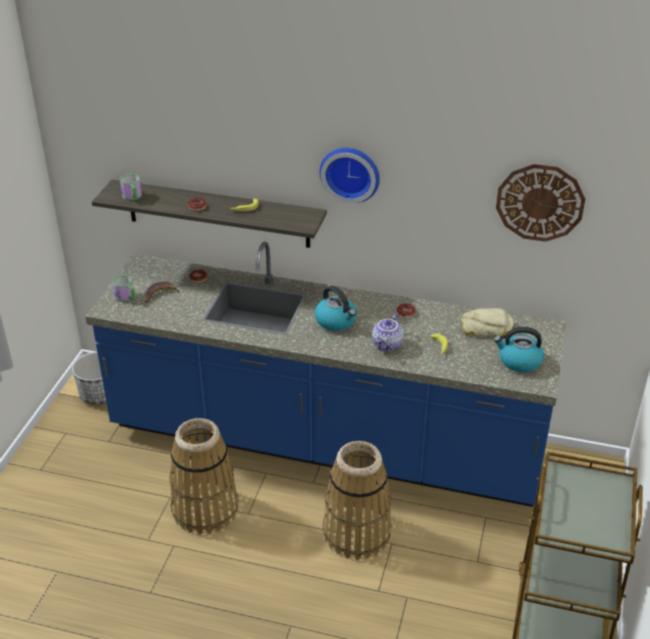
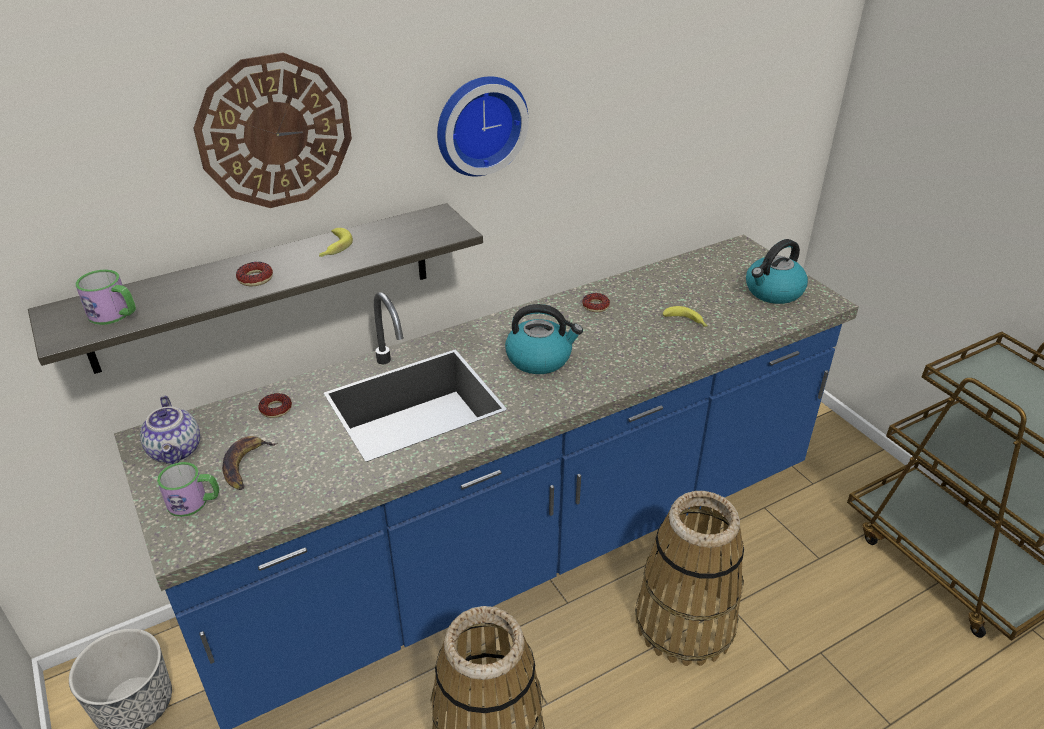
camera: 45 degrees left, 0 degrees up
(387, 345) = (635, 350): teapot -> teapot (177, 451)
(486, 327) = (692, 277): bread -> none
(540, 202) = (717, 79): wall clock -> wall clock (275, 132)

